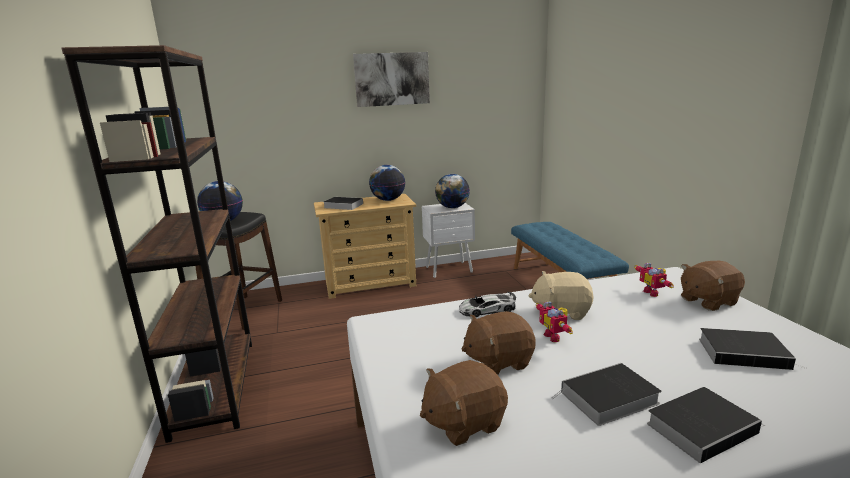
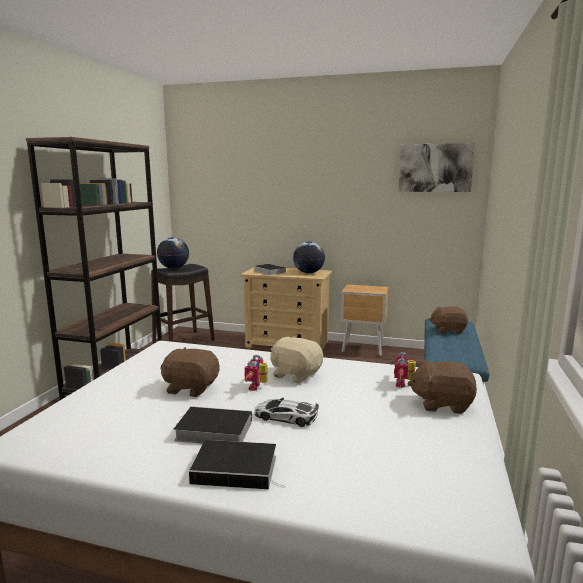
camera: 30 degrees right, 5 degrees down
(392, 79) = (329, 168): picture -> picture (435, 168)
(450, 270) = (364, 349): white nightstand -> brown nightstand
(452, 207) = (369, 289): globe -> none
(463, 422) = (108, 409): brown plush toy -> brown plush toy (448, 330)
(487, 309) = (247, 359): toy car -> toy car (286, 417)
(745, 353) = (384, 445): book -> none

